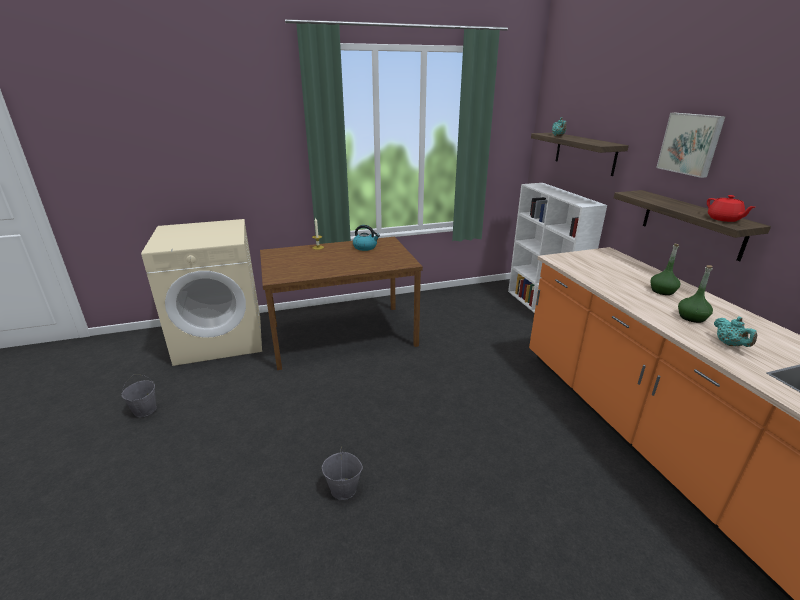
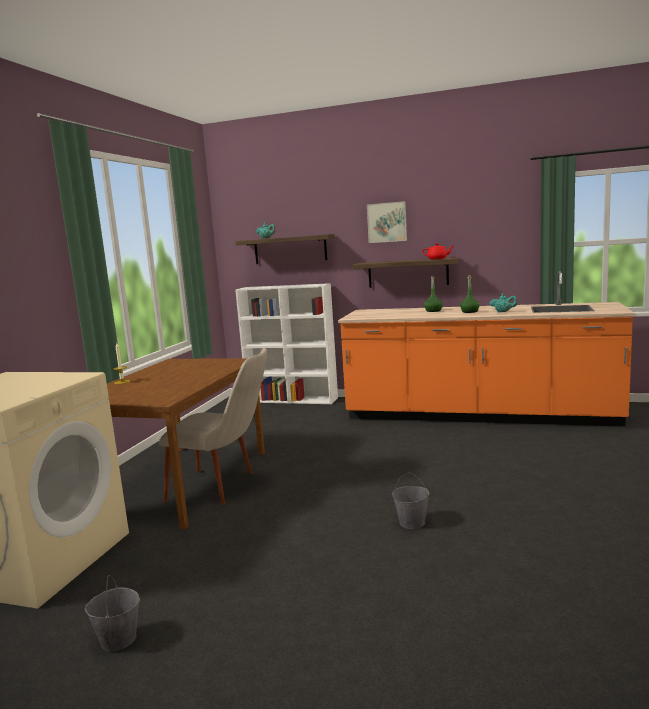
camera: 55 degrees left, 15 degrees down
(346, 356) = (225, 487): none -> beige chair
(365, 247) = (170, 368): kettle -> none

